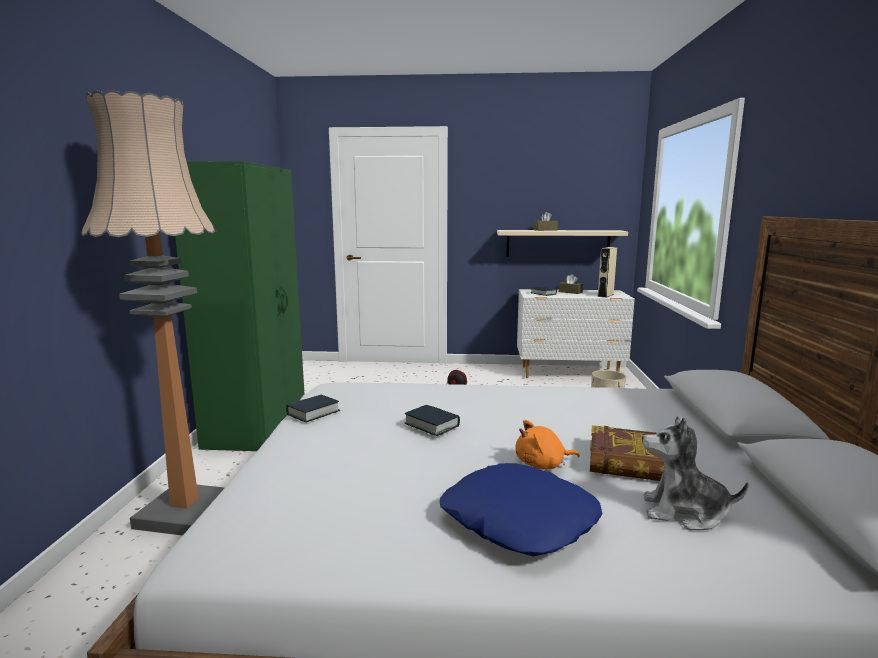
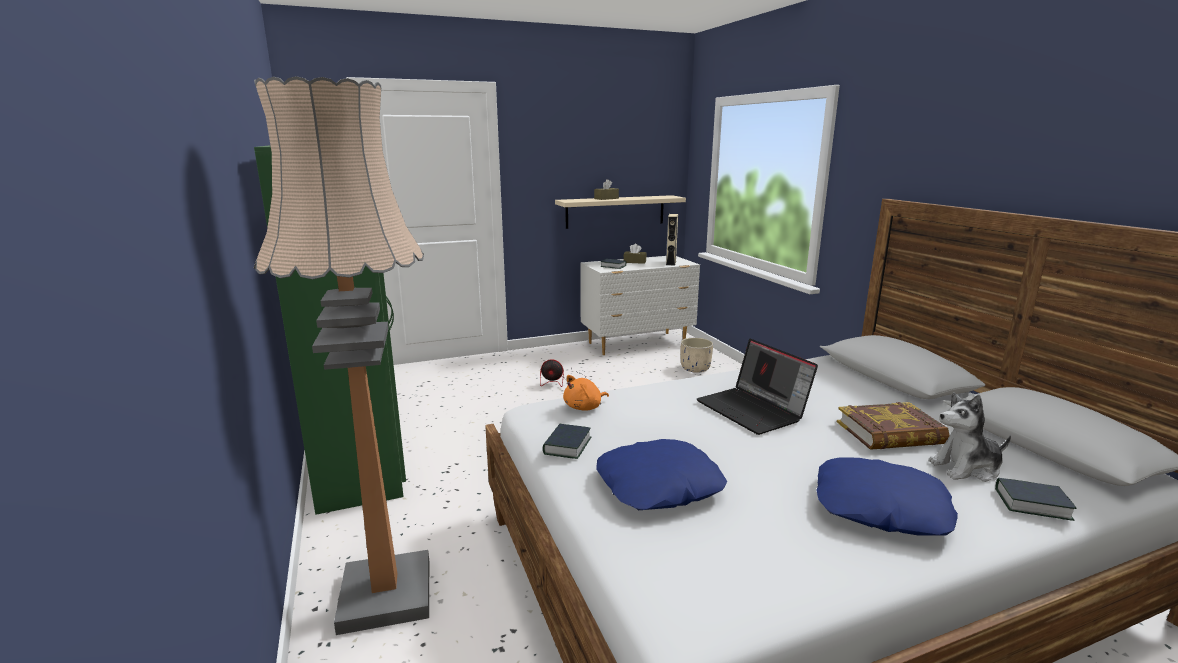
camera: 25 degrees left, 5 degrees up
(340, 454) = (659, 486): none -> blue pillow
(432, 425) = (699, 434): book -> book (1032, 504)
(516, 418) = (753, 410): none -> laptop
(542, 465) = (831, 452): orange plush toy -> orange plush toy (584, 407)

